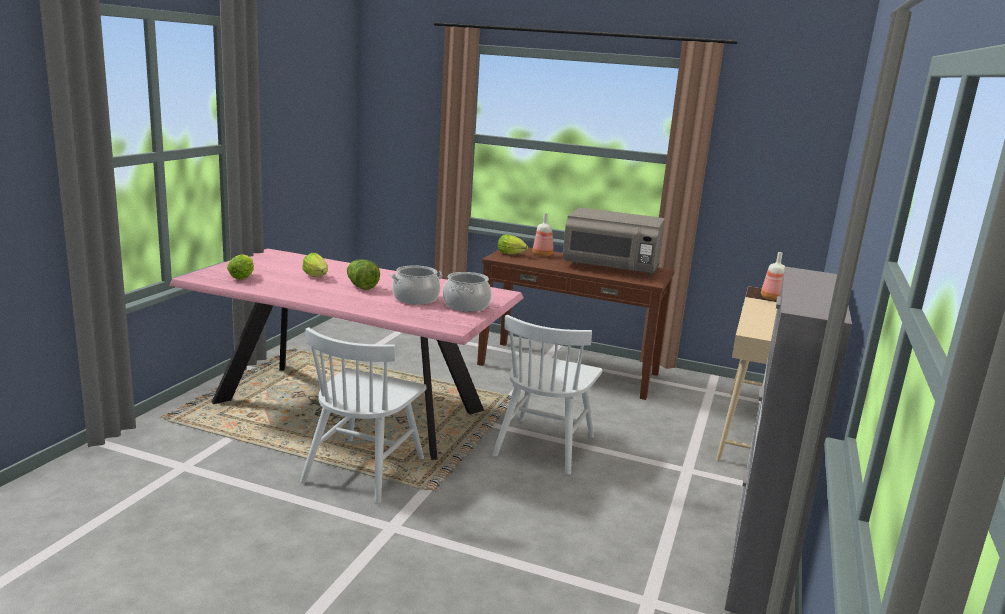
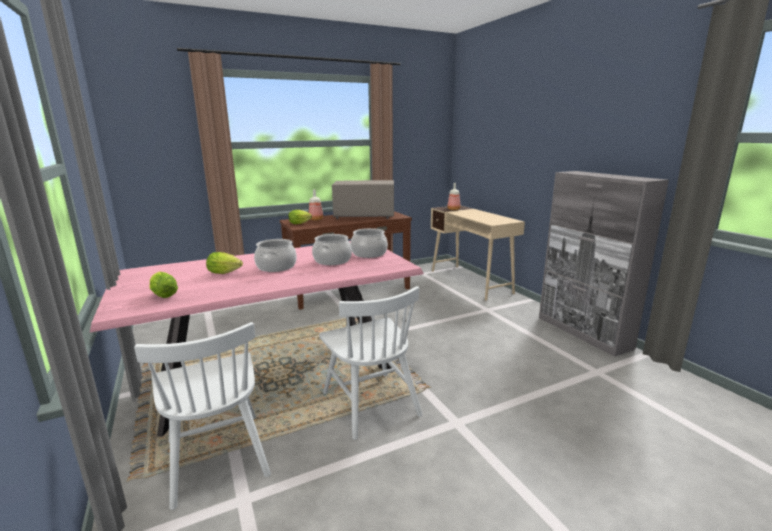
camera: 45 degrees left, 0 degrees up
(361, 286) = (276, 267): lettuce -> cooking pot
(544, 445) = (420, 332): white chair -> white chair (217, 457)
(611, 267) = (364, 215): grey microwave -> grey microwave turned 150 degrees counterclockwise

